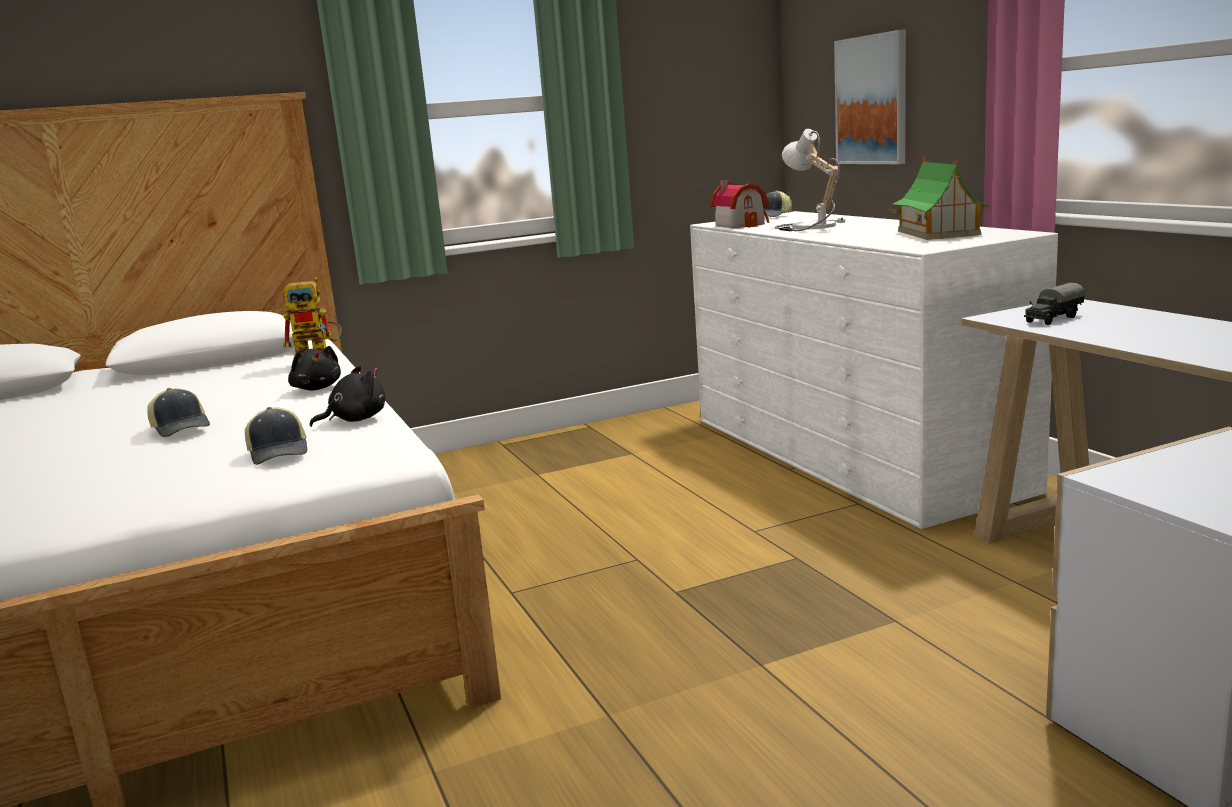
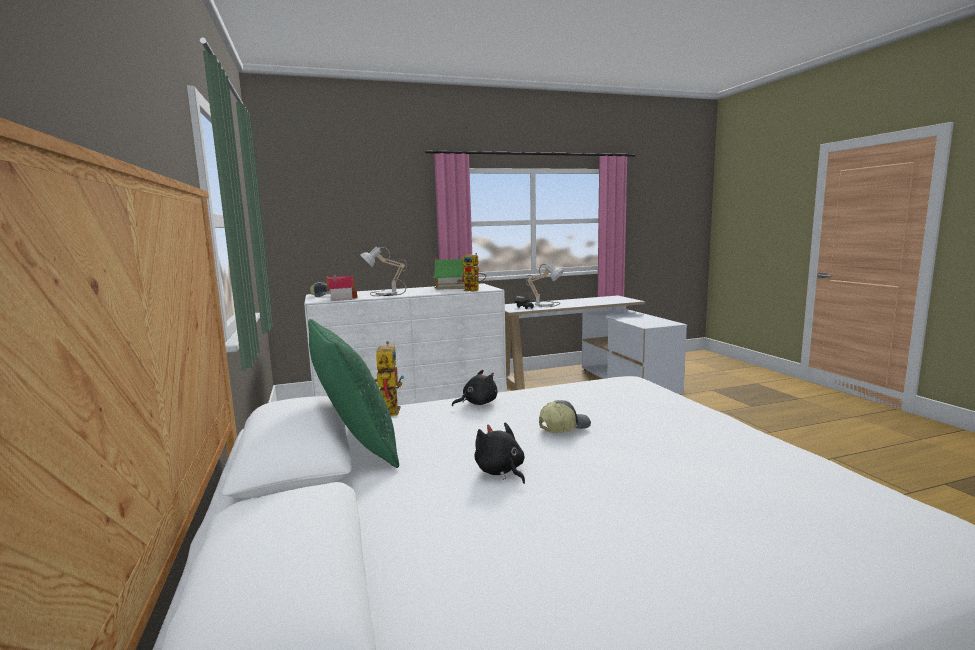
camera: 85 degrees left, 5 degrees down
(212, 370) = (355, 448): none -> green pillow
(280, 453) = (628, 395): cap -> none
(355, 420) = (566, 388): black plush toy -> black plush toy (500, 471)
(872, 100) = (347, 235): picture -> none
(890, 245) = (474, 290): none -> toy robot
(1148, 327) = (546, 304): none -> table lamp

